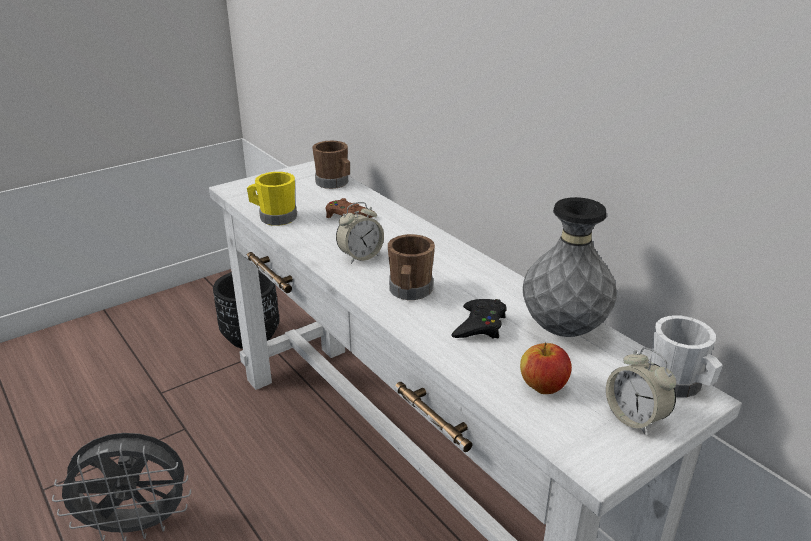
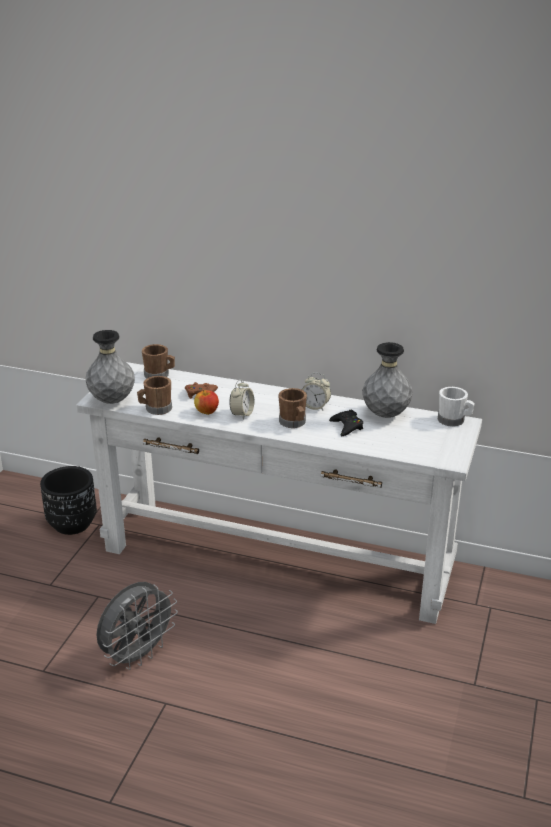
camera: 35 degrees left, 0 degrees up
(246, 194) = (112, 401): none -> grey vase
(274, 217) = (155, 409): yellow mug -> brown mug
(543, 387) = (403, 442): apple -> apple (206, 412)
(635, 418) = (450, 440): alarm clock -> alarm clock (315, 407)

